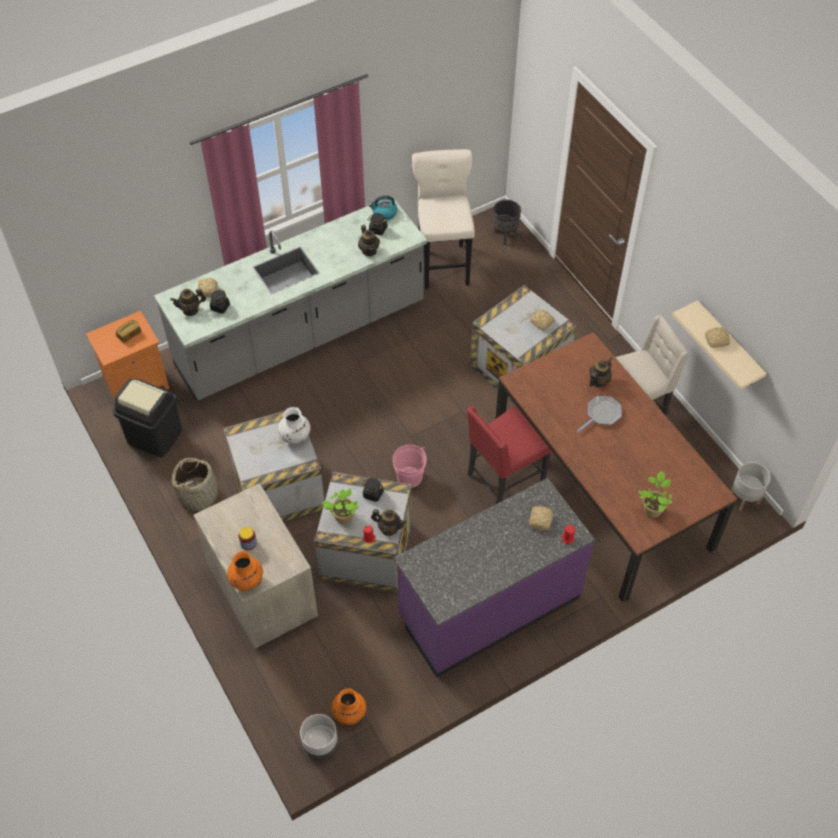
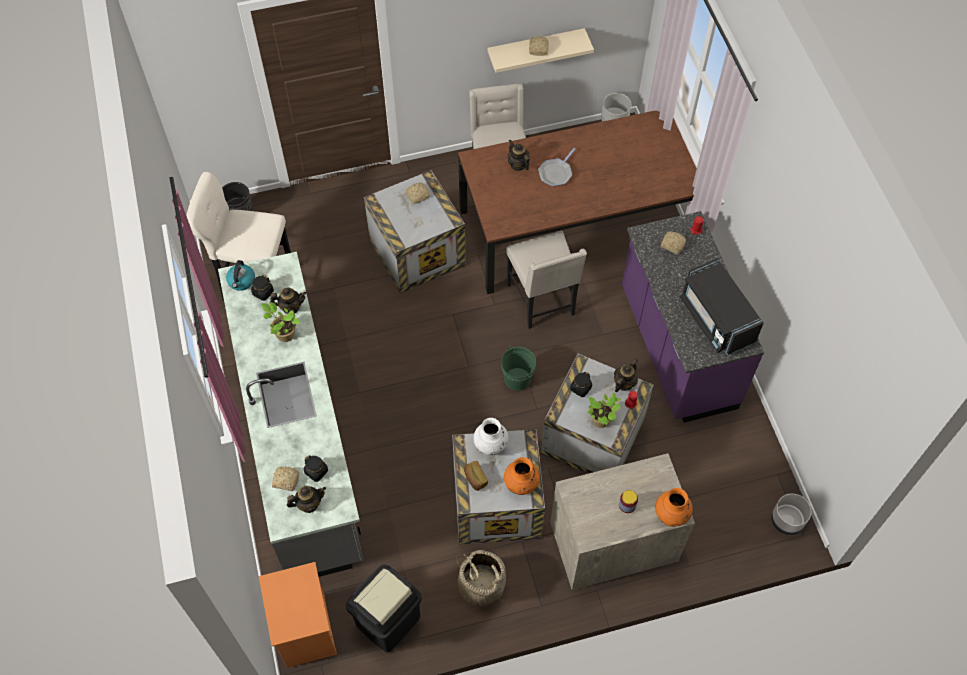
camera: 75 degrees left, 5 degrees up
(129, 334) = (292, 594): bread -> bread (475, 479)
(190, 310) = (308, 504): teapot -> teapot turned 105 degrees counterclockwise
(349, 713) = (761, 489): orange vase -> orange vase (521, 484)
(409, 477) = (517, 379): pink bucket -> green bucket
(463, 574) = (716, 319): none -> black microwave
(503, 479) = (542, 300): red chair -> beige chair
(601, 414) = (556, 173): frying pan -> frying pan turned 120 degrees counterclockwise
(652, 509) = (667, 167): potted plant -> potted plant (284, 334)

